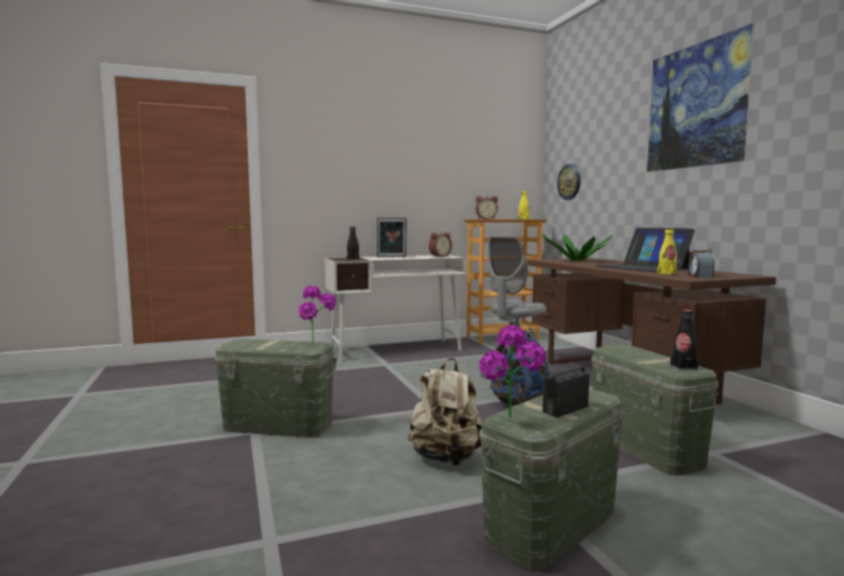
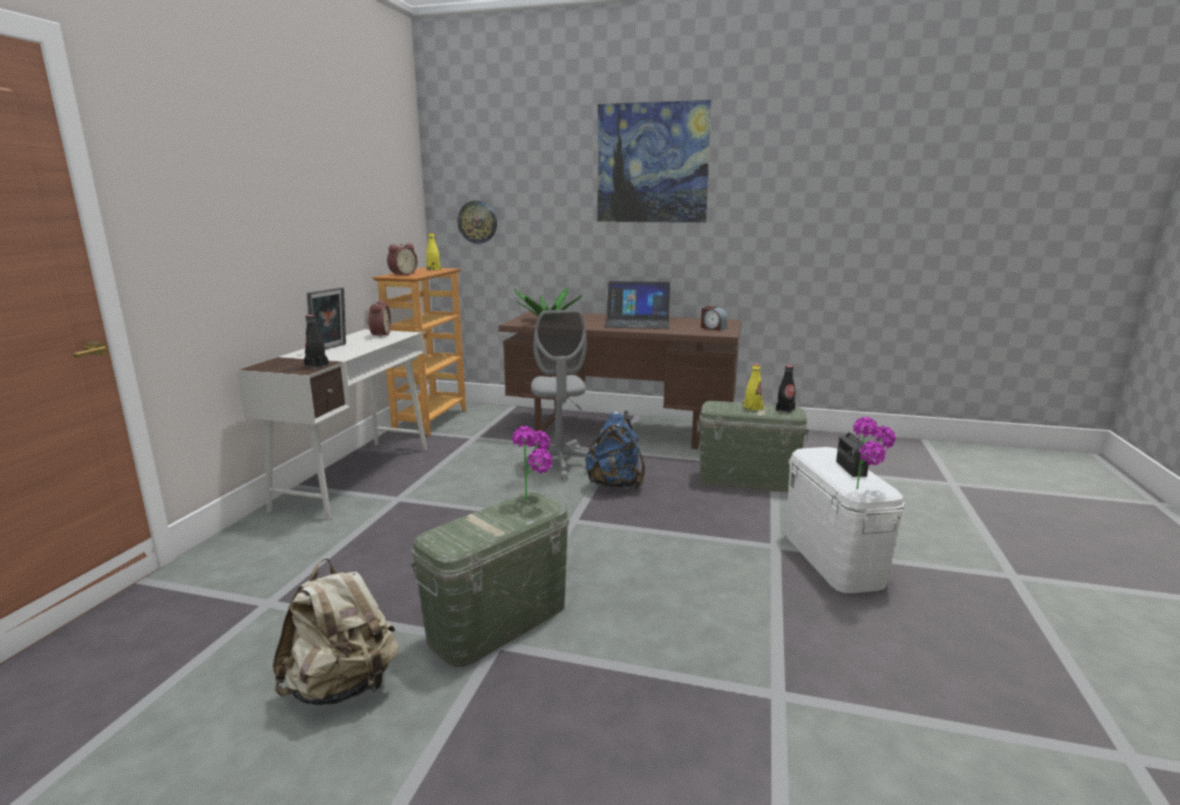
camera: 55 degrees left, 10 degrees up
(446, 458) = (691, 556): beige backpack -> beige backpack (343, 686)
(552, 525) = (833, 558): green storage box -> white storage box
(666, 274) = (687, 329): yellow bottle -> yellow bottle (753, 408)

